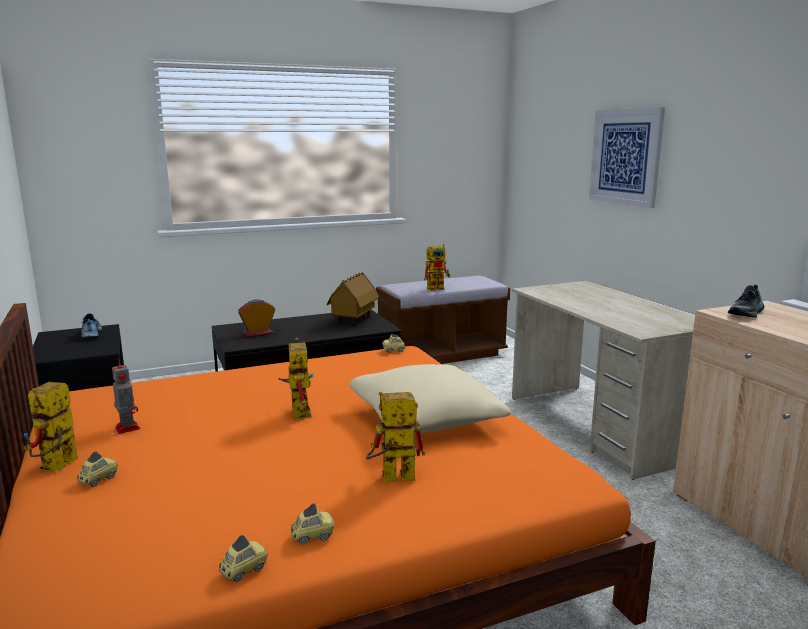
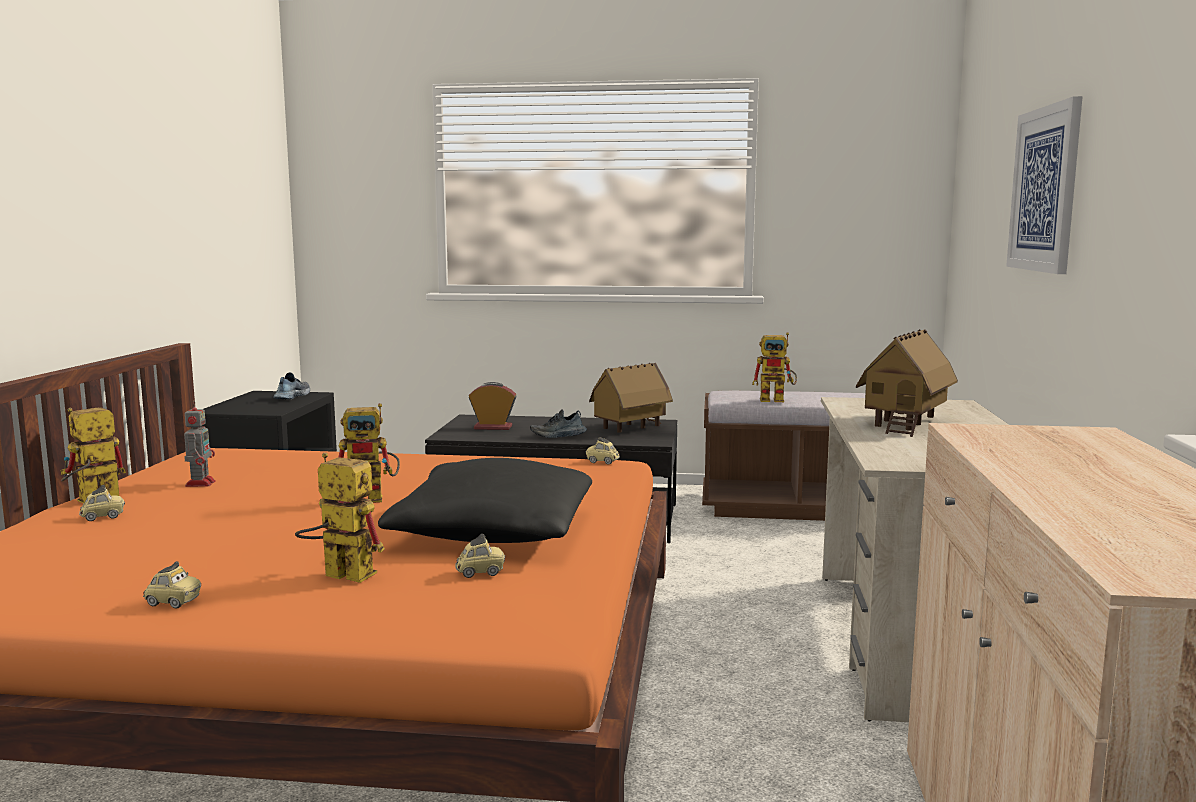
camera: 30 degrees right, 5 degrees down
(244, 570) = (69, 611): toy car -> toy car (480, 572)
(298, 411) = (374, 498): toy robot -> toy robot turned 60 degrees clockwise
(425, 419) = (494, 532): beige pillow -> black pillow
(593, 302) = (905, 424): none -> toy house
(747, 313) = (1008, 435): shoe -> shoe (558, 435)

